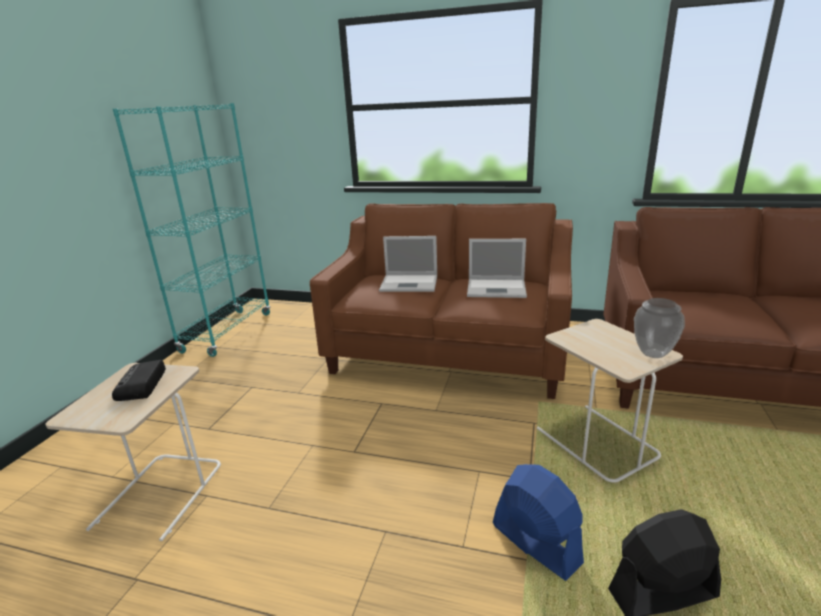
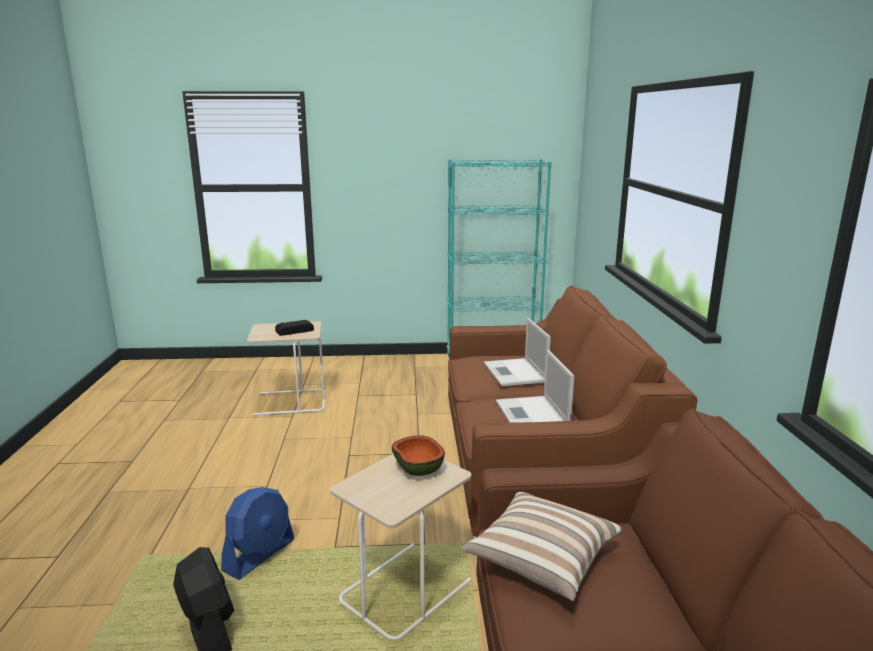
camera: 70 degrees right, 5 degrees down
(591, 337) = (417, 469): none -> bowl
(652, 353) = (388, 504): vase -> none
(702, 315) = (541, 560): none -> pillow

